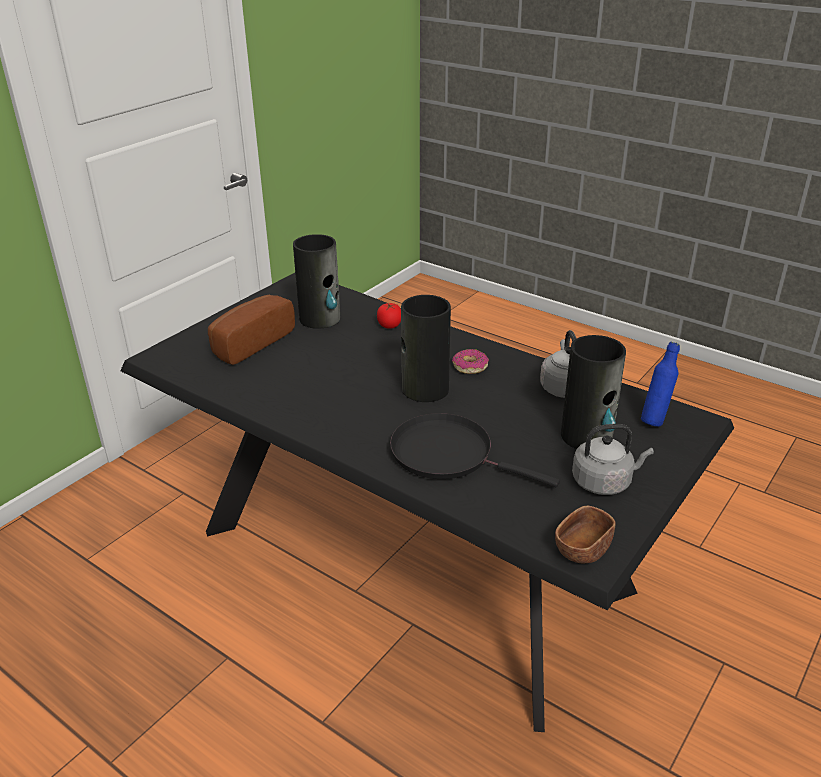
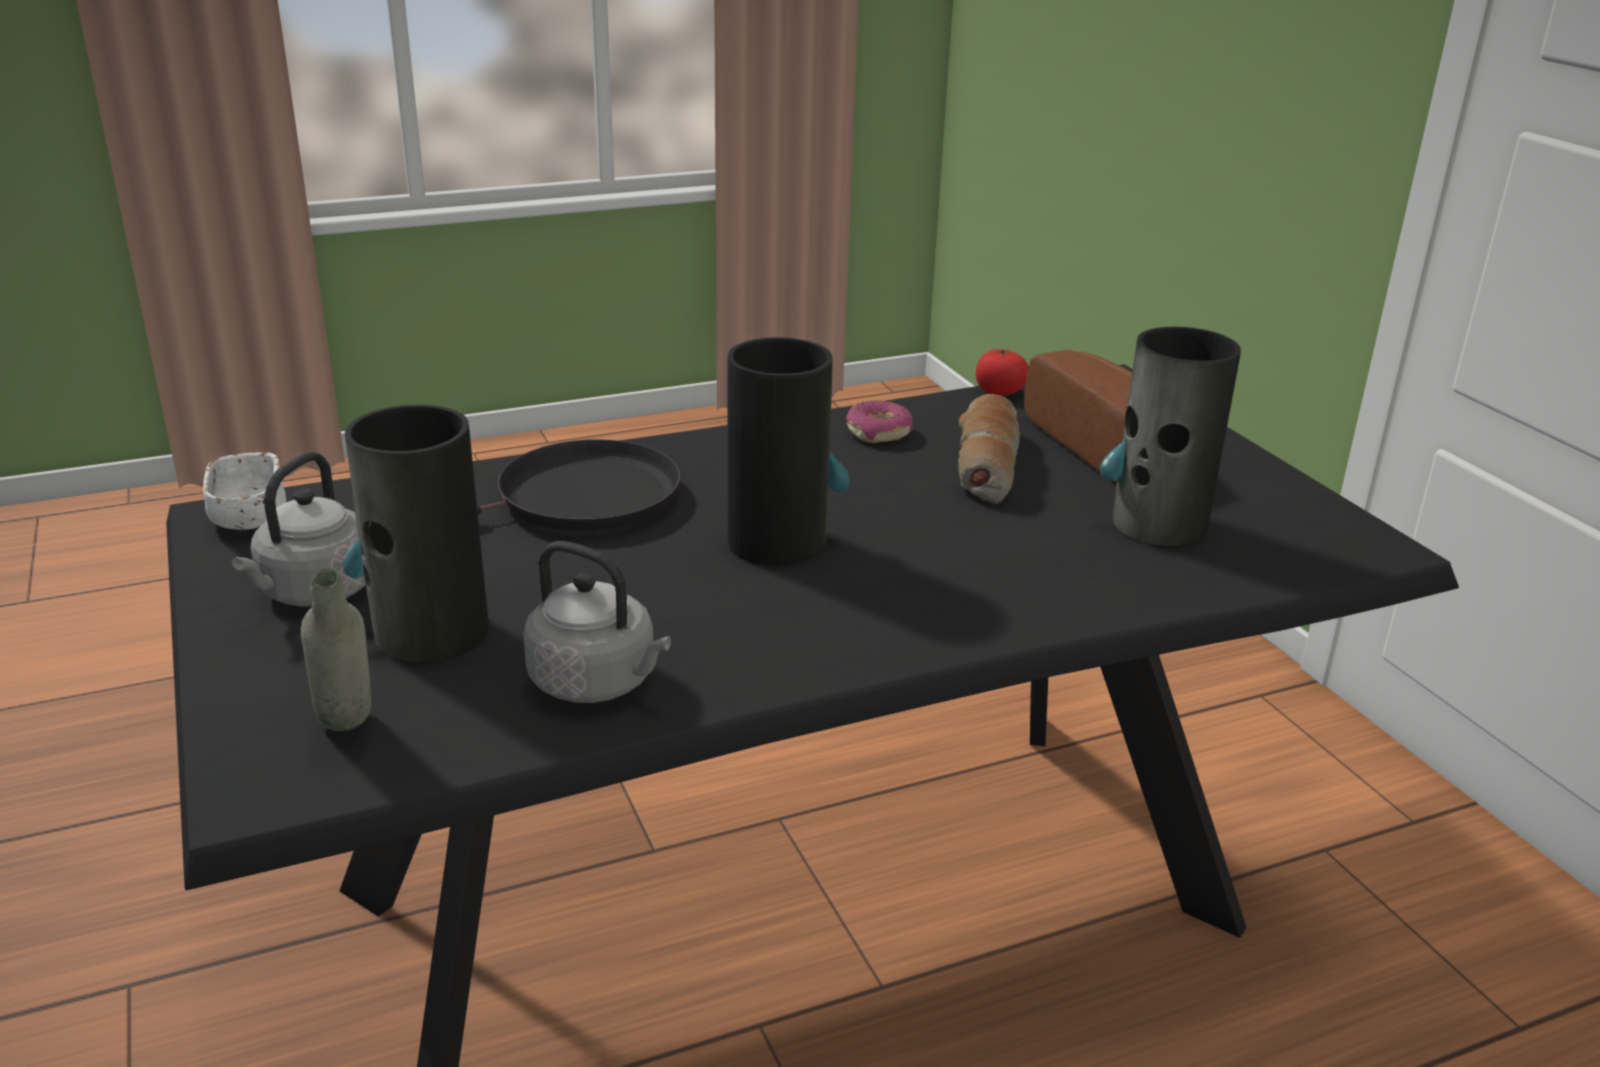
camera: 120 degrees right, 5 degrees down
(296, 365) = (985, 463): none -> bread
(389, 325) = (1067, 584): tomato -> tomato (999, 392)
(470, 367) = (801, 610): donut -> donut (879, 432)
(582, 549) = (249, 517): brown bowl -> white bowl
(655, 420) = (349, 735): blue bottle -> grey bottle

